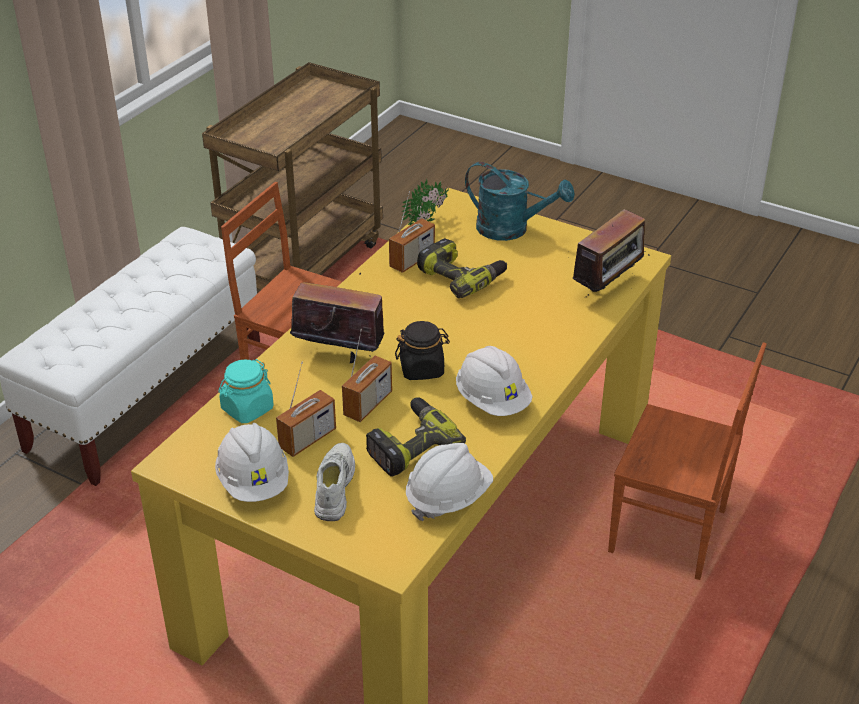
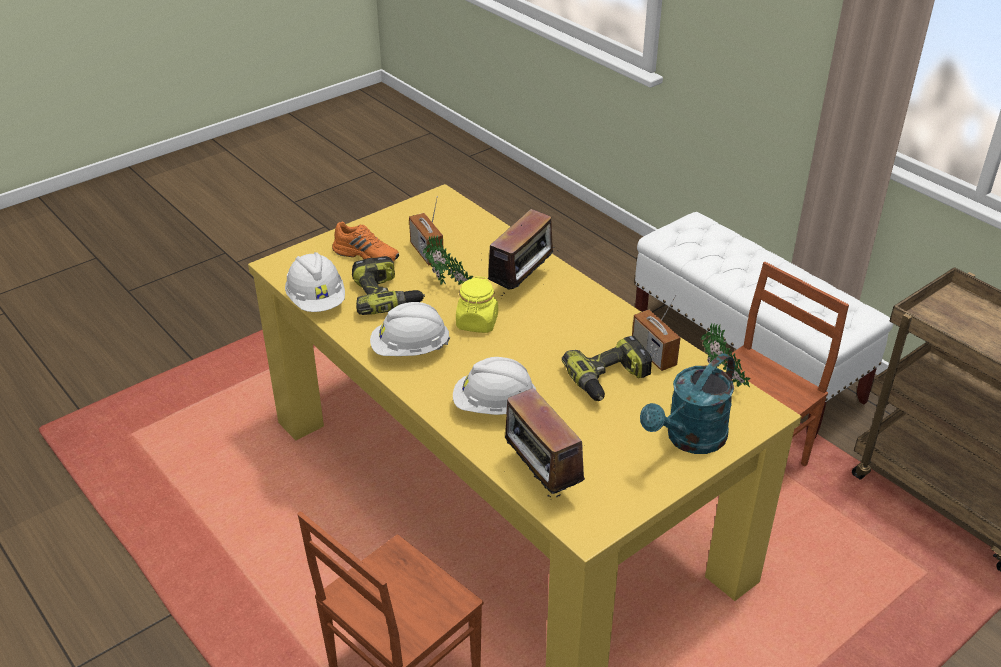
camera: 110 degrees right, 0 degrees up
(247, 409) = (479, 233): turquoise jar -> none
(254, 481) = (398, 225): white hard hat -> white hard hat (494, 406)
(333, 488) = (367, 254): white shoe -> orange shoe
(368, 404) = (448, 286): radio -> potted plant
(422, 369) = (477, 323): black jar -> yellow jar

